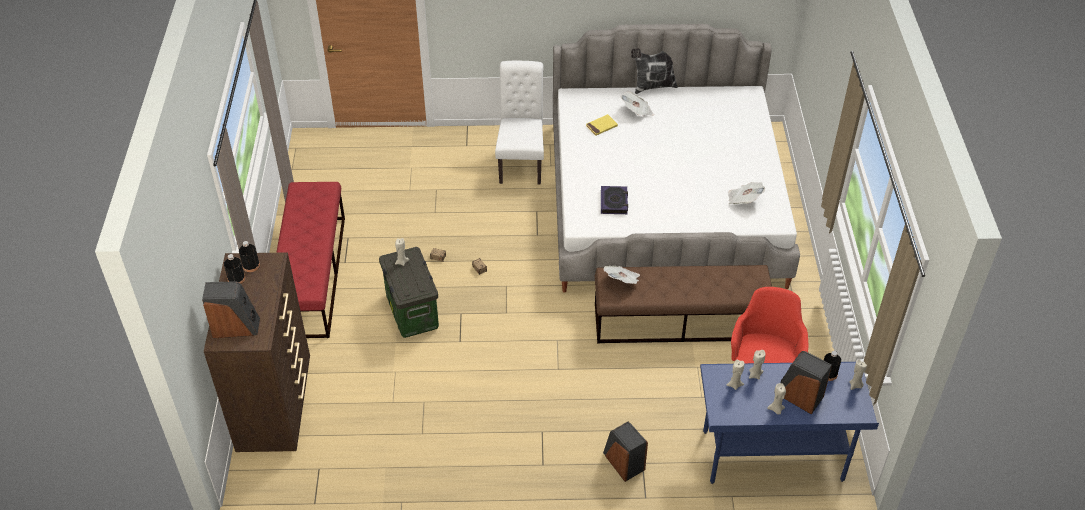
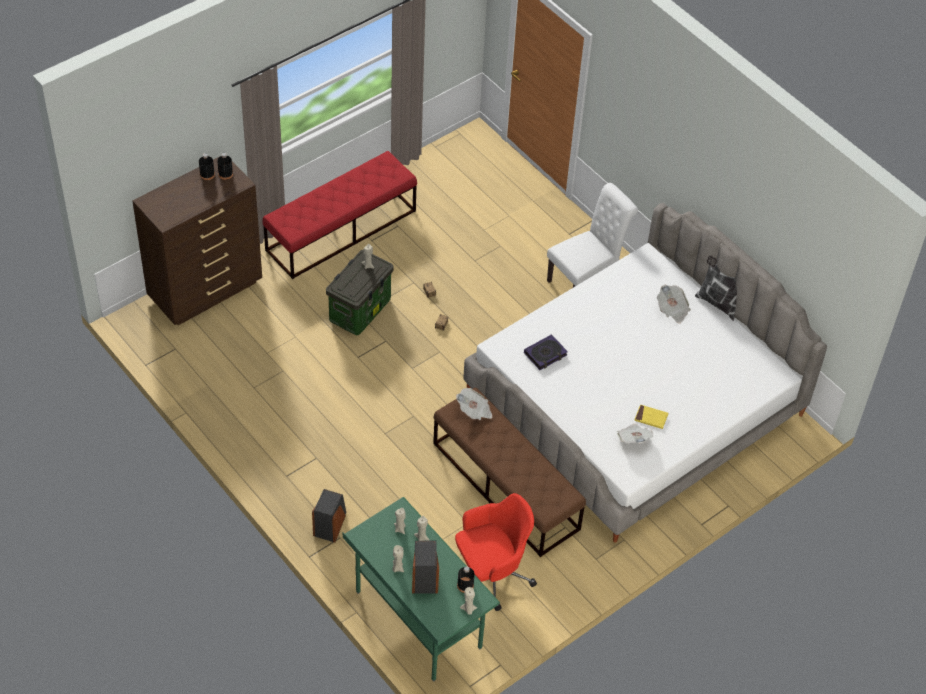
camera: 50 degrees right, 5 degrees up
(236, 327) = (166, 202): speaker -> none
(601, 126) = (629, 296): yellow book -> yellow book (651, 418)
(772, 457) = (418, 620): blue desk -> green desk

